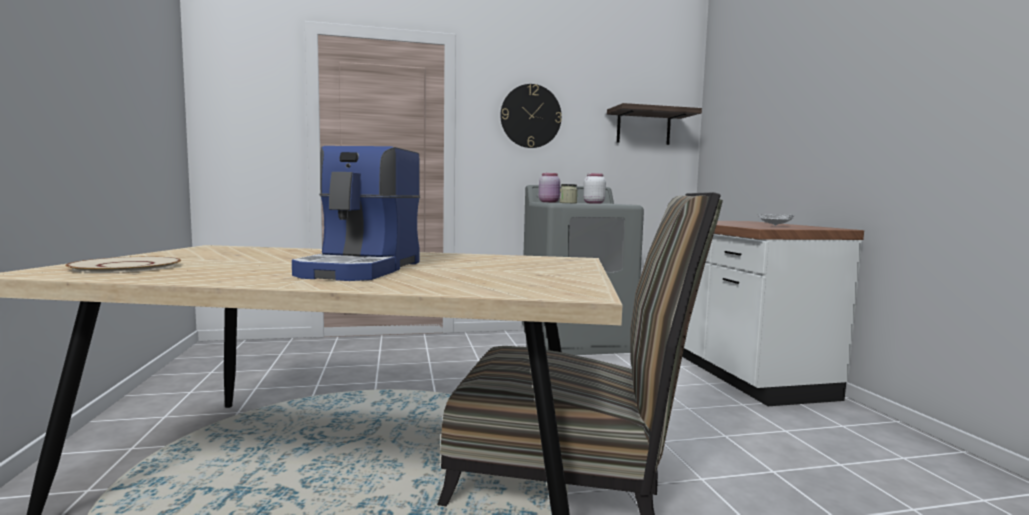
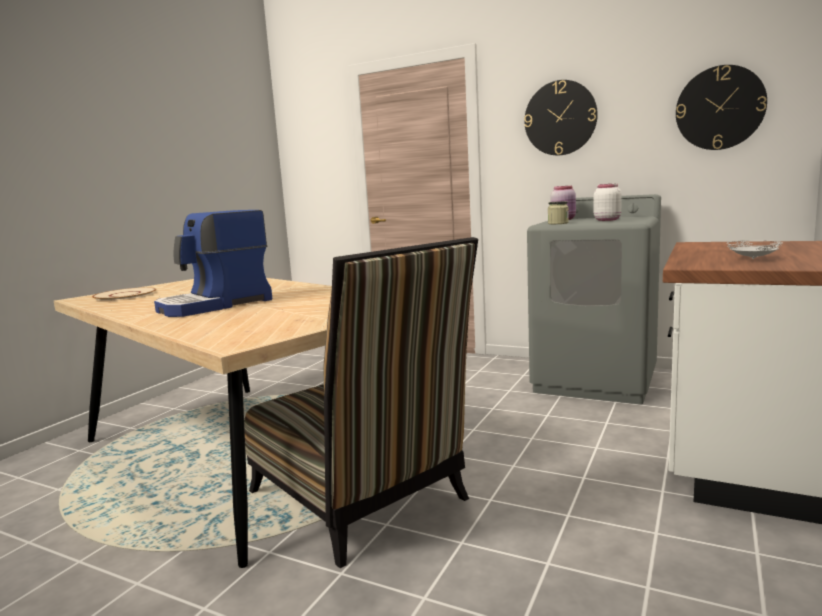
camera: 40 degrees right, 5 degrees up
(643, 127) = (719, 108): shelf -> wall clock

